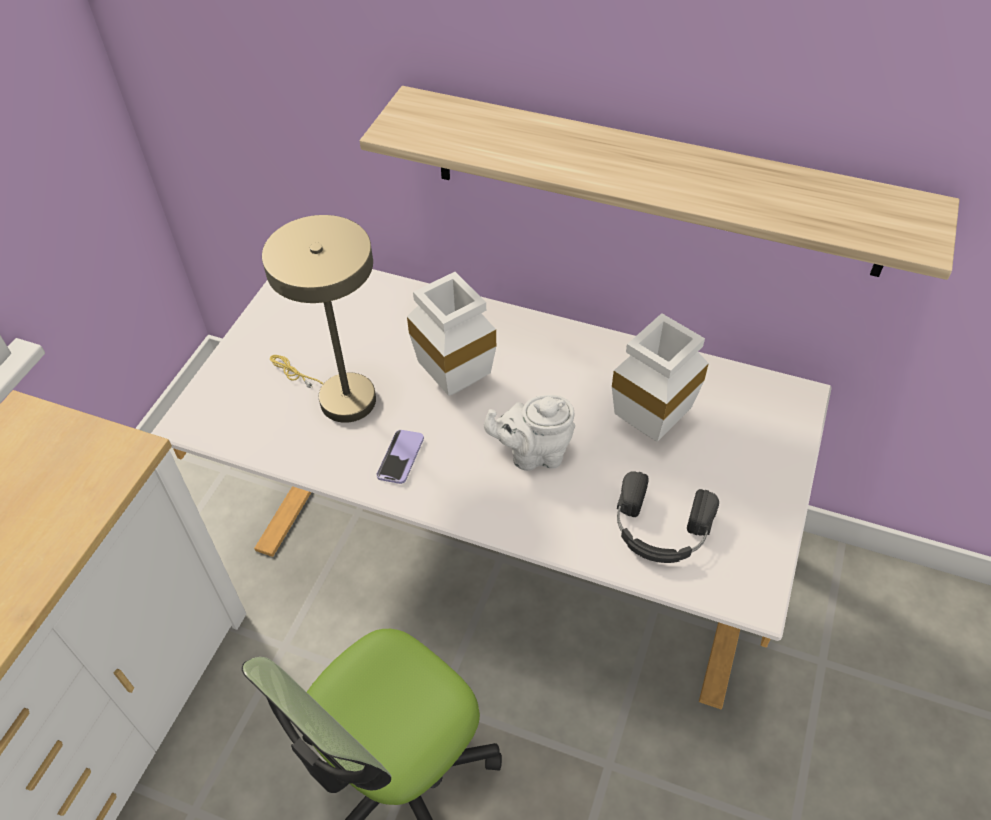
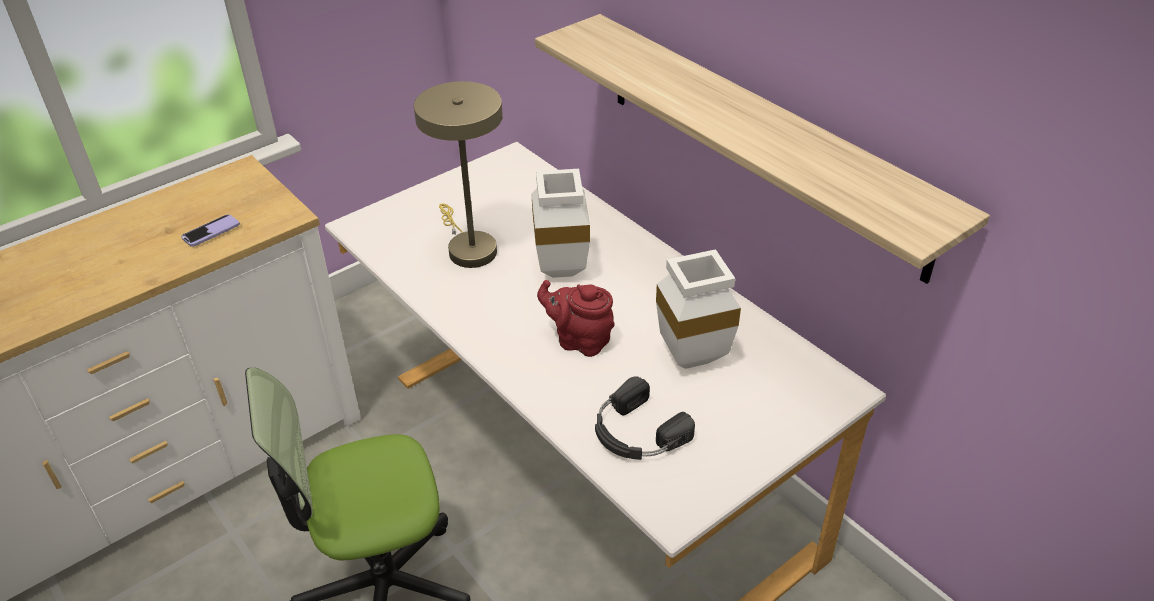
camera: 30 degrees right, 10 degrees down
(400, 457) = (479, 303): phone -> phone (211, 232)
(533, 454) = (579, 340): white teapot -> red teapot

